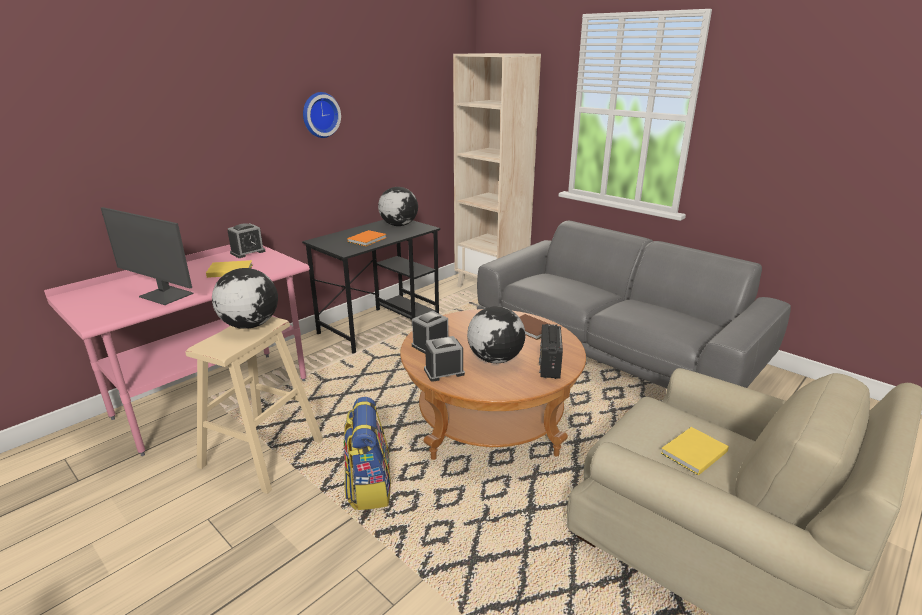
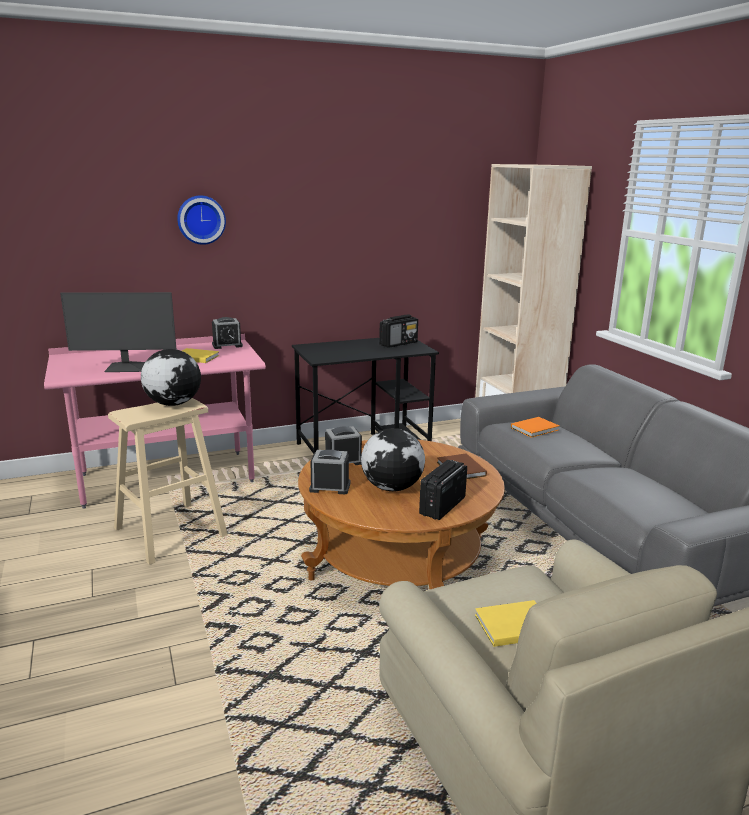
camera: 25 degrees right, 5 degrees down
(165, 296) = (127, 368): monitor -> monitor turned 60 degrees counterclockwise
(319, 115) = (327, 220): wall clock -> wall clock (201, 219)
(368, 239) = (353, 352): orange book -> orange book (536, 429)
(368, 487) = (233, 585): backpack -> none
(398, 225) = (398, 343): globe -> radio

